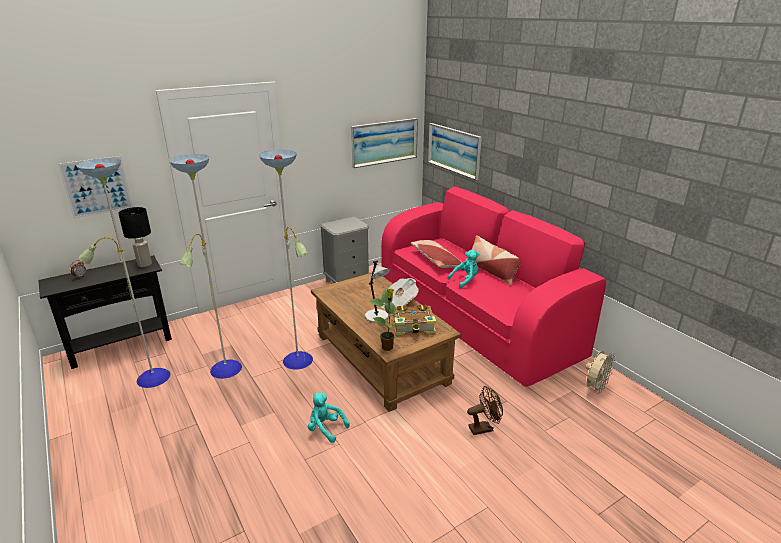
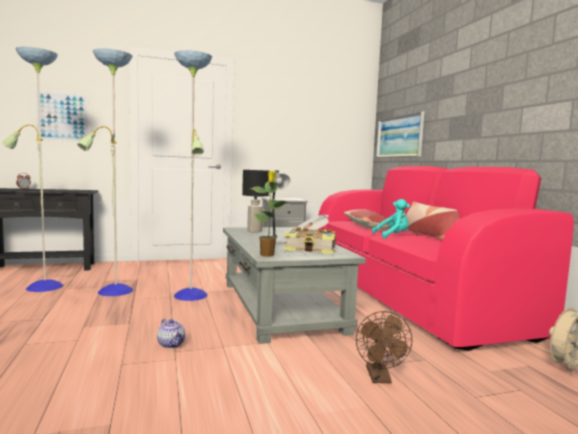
camera: 15 degrees right, 20 degrees down
(145, 264) = (83, 190): black table lamp -> black table lamp (254, 231)
(325, 429) = (171, 344): turquoise plush toy -> teapot
(381, 359) = (280, 306): brown coffee table -> grey coffee table
(384, 142) = (334, 133): picture -> none
(484, 428) = (380, 378): brown fan -> brown fan turned 90 degrees clockwise

